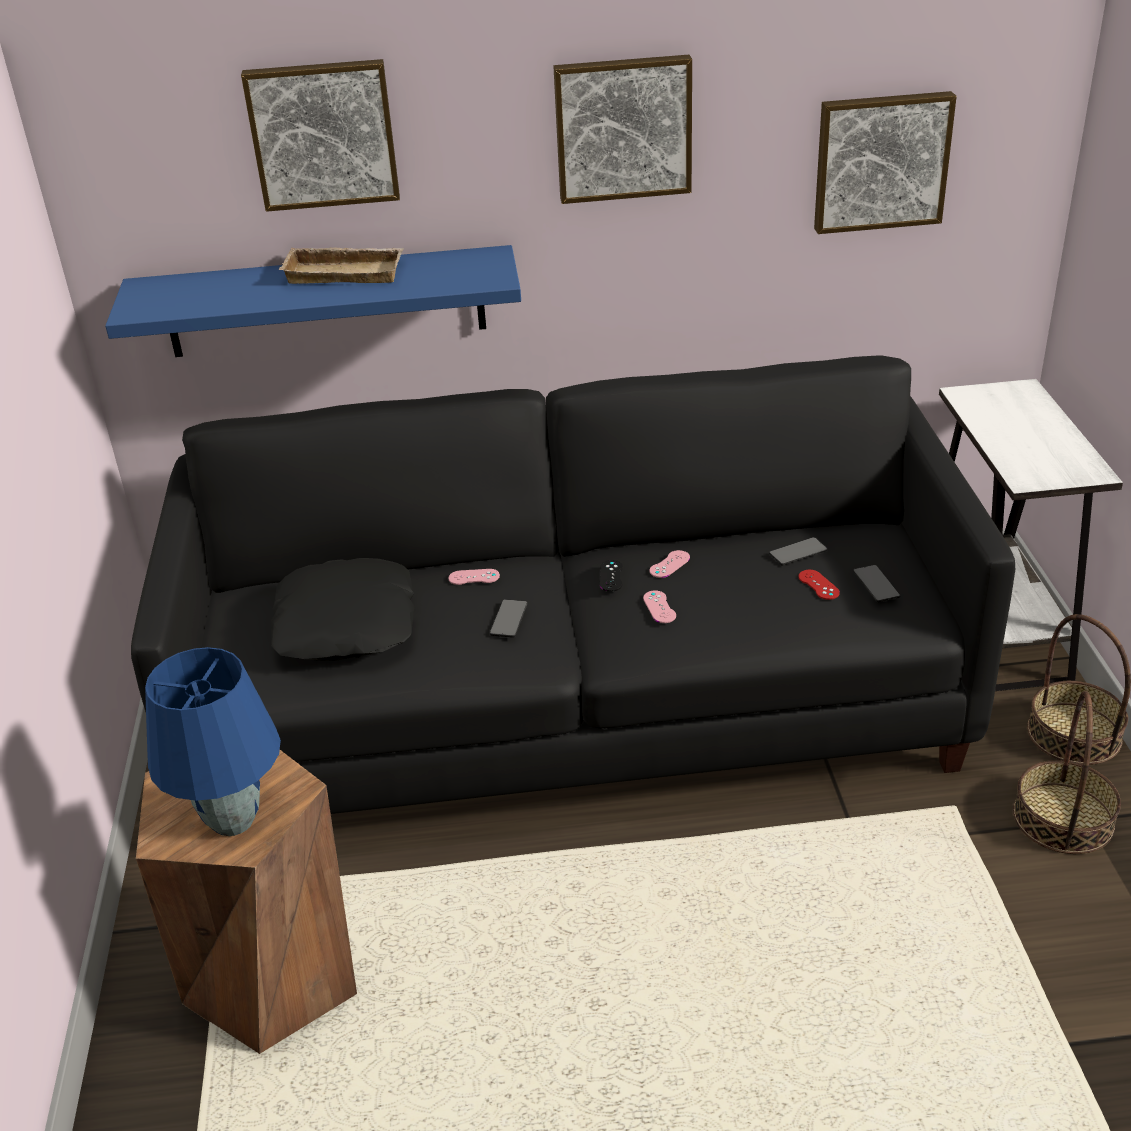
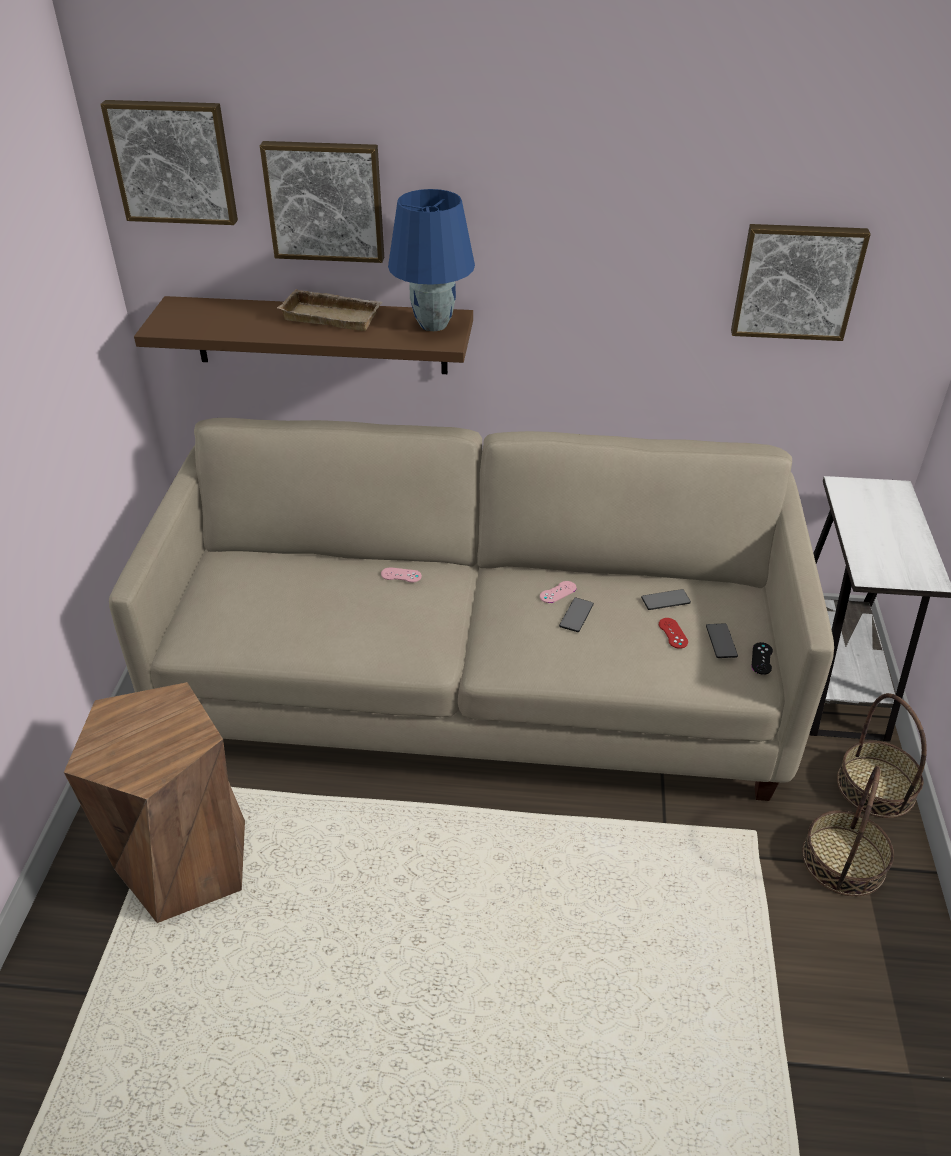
camera: 10 degrees right, 5 degrees up
(231, 821) = (143, 755): blue table lamp -> blue table lamp (432, 325)
(325, 302) = (320, 335): blue shelf -> brown shelf
(347, 624) = (291, 598): black pillow -> none
(508, 619) = (416, 617): phone -> phone (576, 615)
(575, 707) = (477, 684): black sofa -> beige sofa
(611, 576) = (508, 594): black game controller -> black game controller (762, 658)
(623, 128) = (574, 225): picture -> picture (173, 161)
(659, 607) = (537, 629): pink game controller -> none

